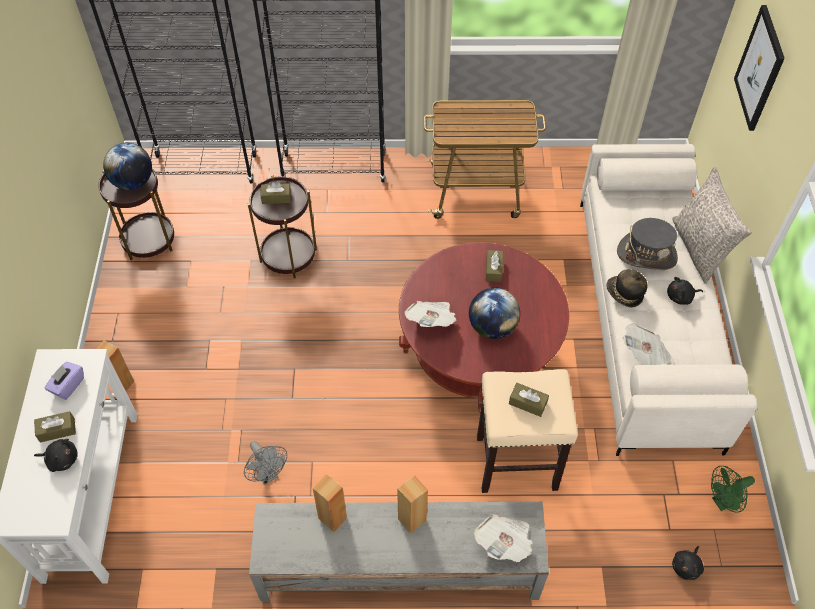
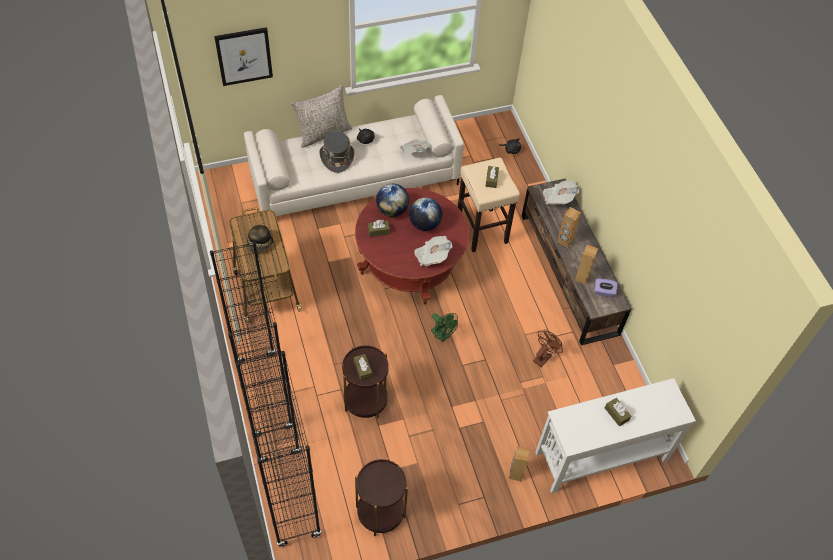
camera: 110 degrees left, 0 degrees up
(61, 459) = (633, 402): black plush toy -> none
(68, 385) = (584, 422): purple tissue box -> purple tissue box (603, 292)
(133, 182) = (377, 481): globe -> globe (392, 210)
(268, 474) = (543, 356): grey fan -> brown fan
(398, 565) = (568, 274): grey tv stand -> brown tv stand
(624, 294) = (372, 165): hat -> hat (260, 244)
(723, 502) = (467, 137): green fan -> green fan (442, 336)

